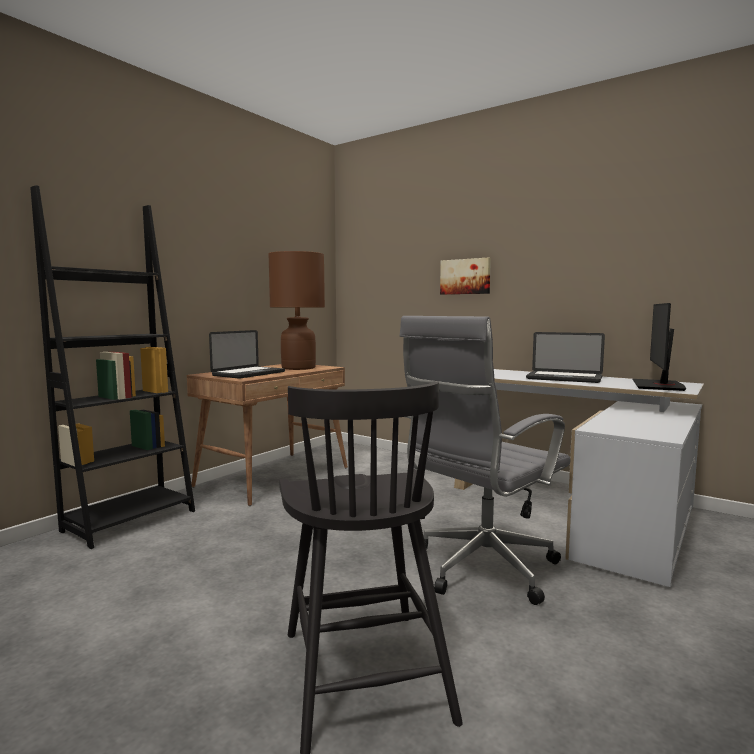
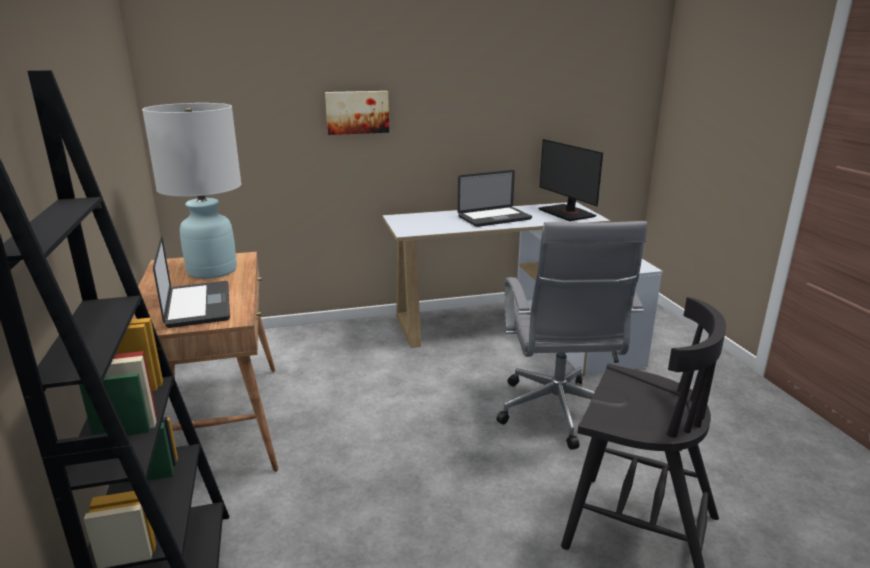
camera: 50 degrees left, 15 degrees up
(298, 368) = (212, 270): brown table lamp -> white table lamp

